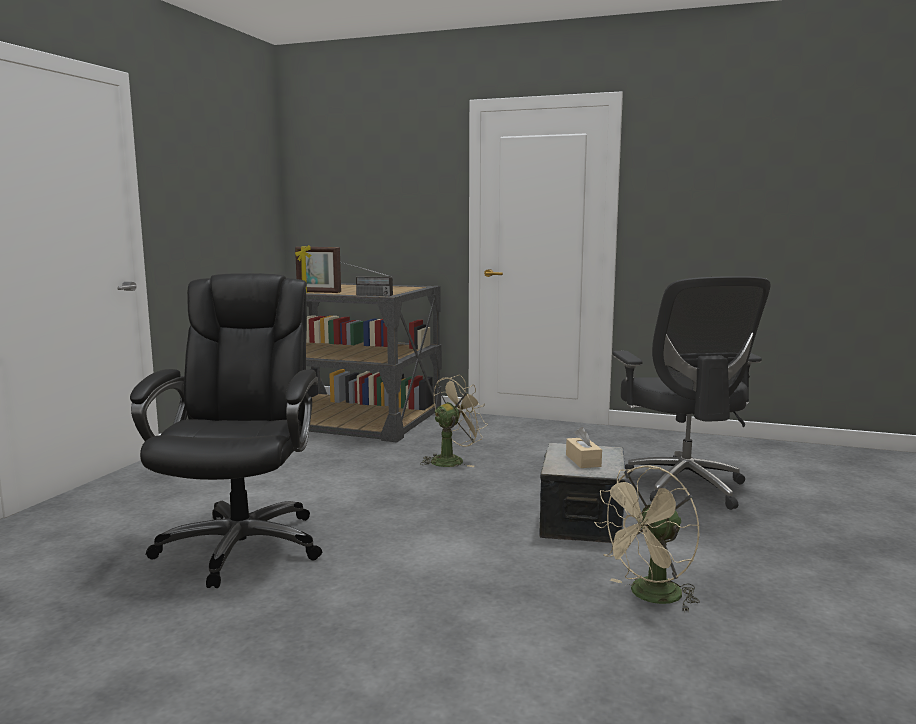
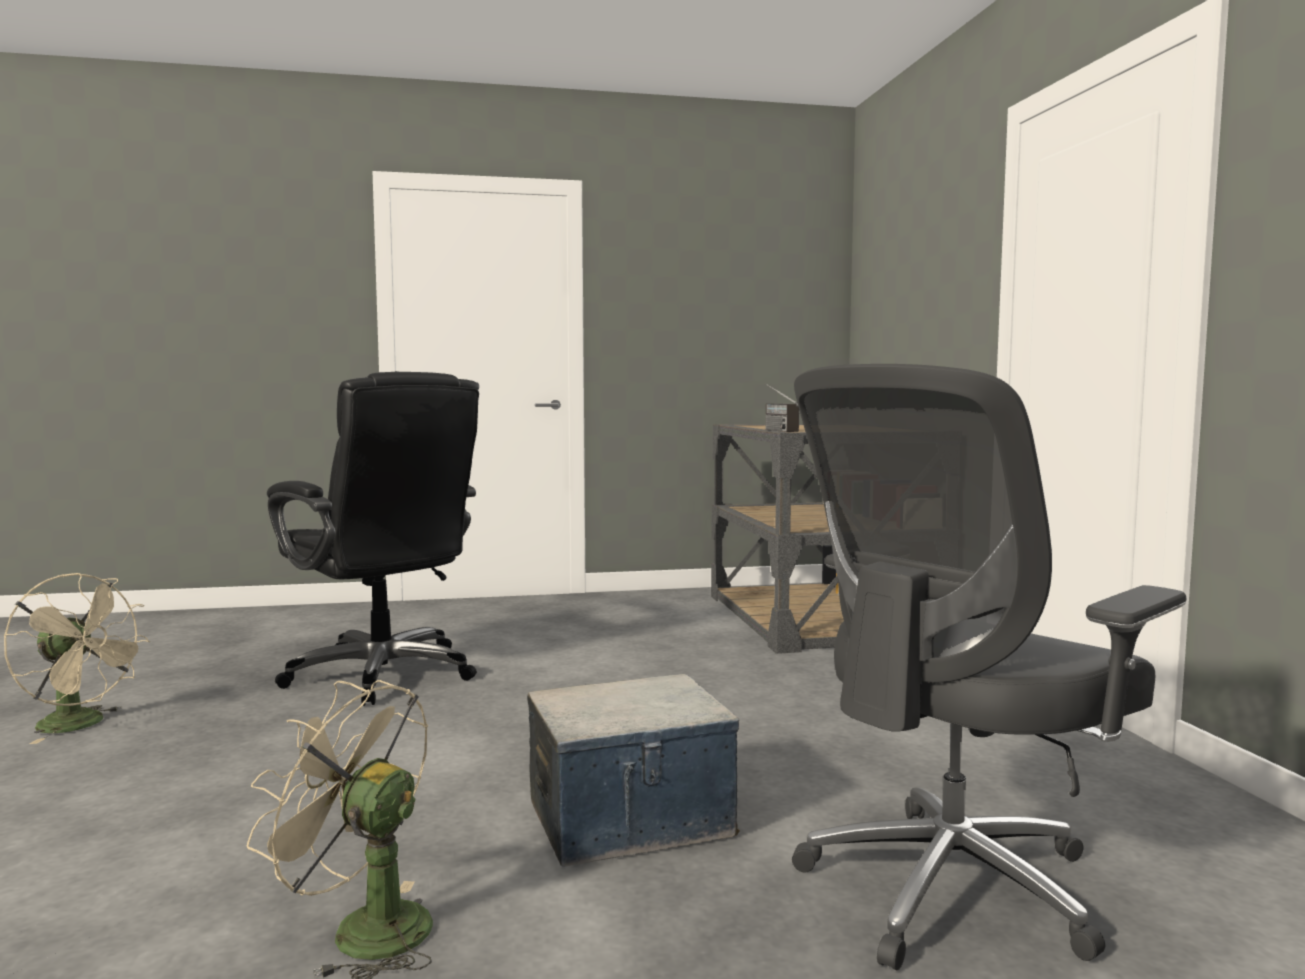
camera: 60 degrees right, 5 degrees down
(241, 546) = (383, 673): black office chair -> black office chair turned 75 degrees clockwise
(318, 292) = (757, 427): picture frame -> none
(452, 460) = (760, 692): beige fan -> beige fan (82, 725)
(583, 461) = (617, 703): beige tissue box -> none

